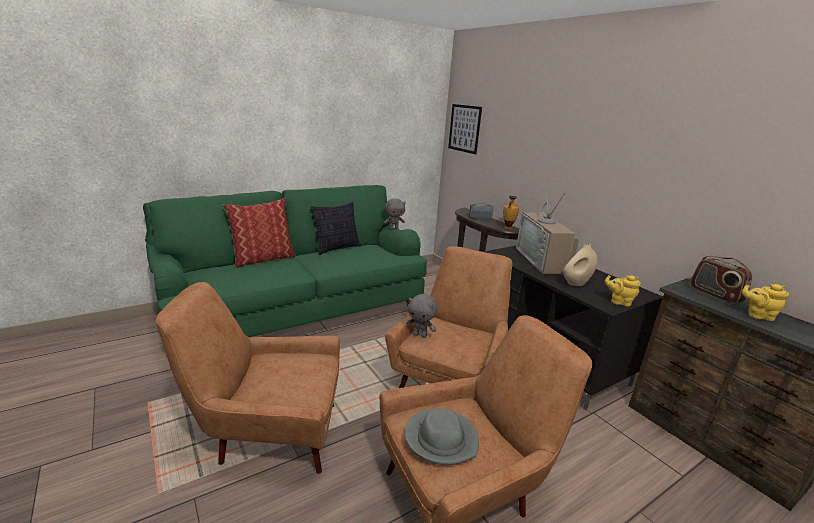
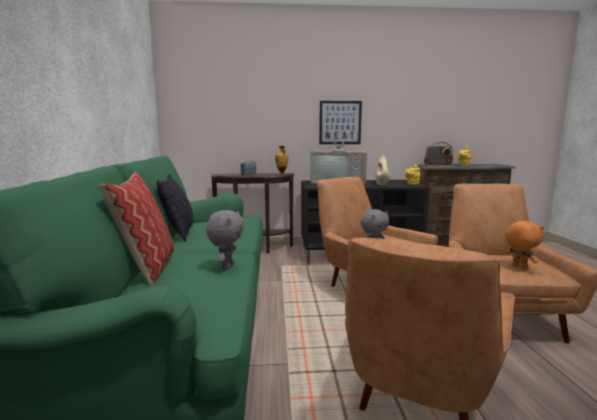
camera: 60 degrees left, 10 degrees down
(394, 229) = (201, 200): grey plush toy -> grey plush toy (227, 267)
(441, 439) = (519, 267): grey hat -> orange plush toy
(464, 128) = (190, 98): picture -> picture (340, 122)

